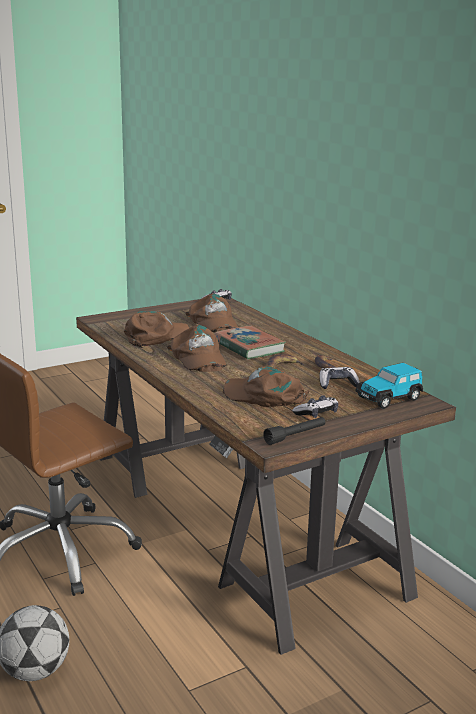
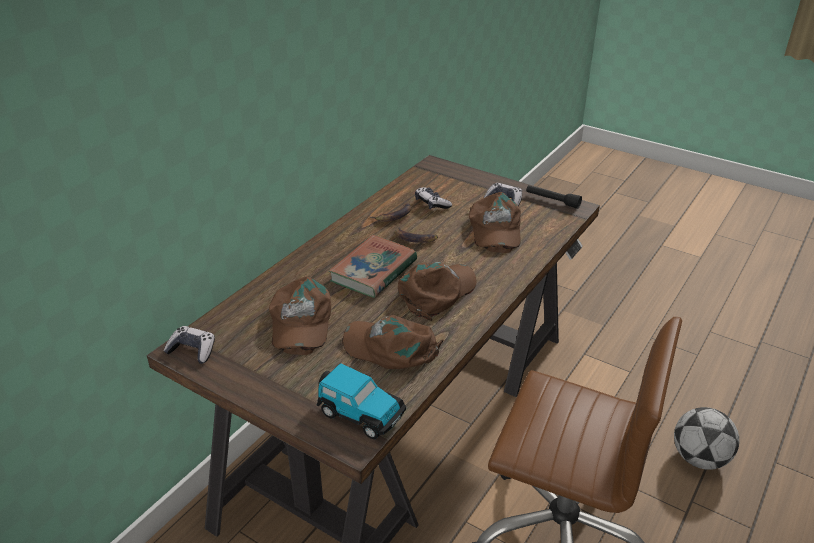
camera: 115 degrees left, 15 degrees up
(212, 322) = (300, 322): brown cap -> brown cap turned 135 degrees clockwise
(389, 398) = (439, 178): toy car -> toy car (359, 413)

